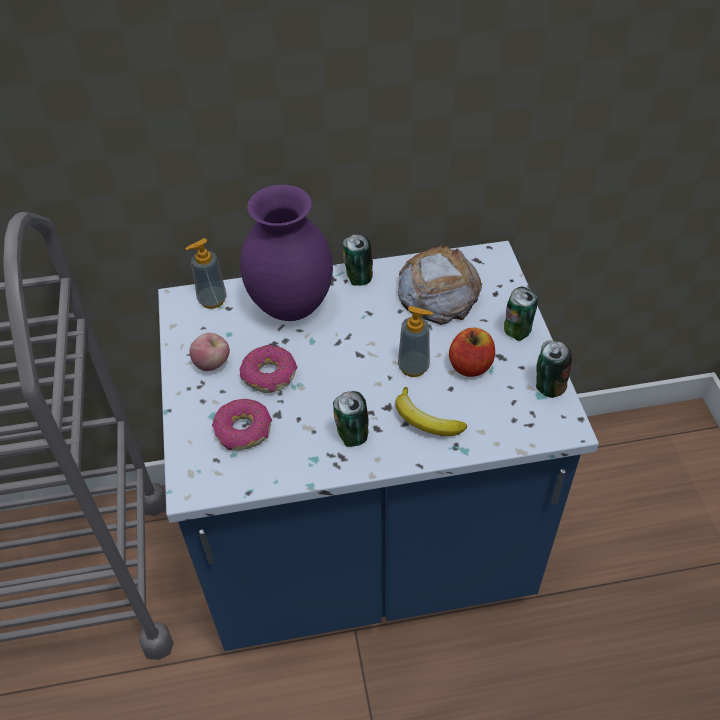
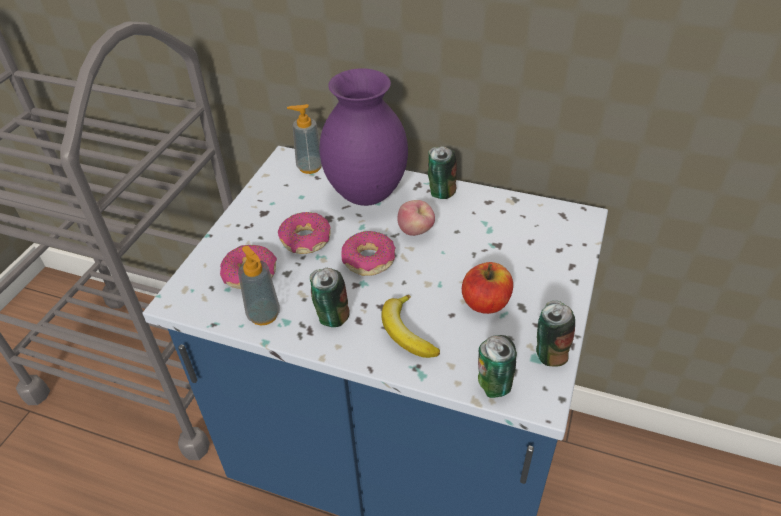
camera: 30 degrees right, 5 degrees down
(212, 364) = (270, 214): apple -> apple (416, 231)
(343, 370) = (368, 260): none -> donut
(413, 367) = (432, 282): soap dispenser -> soap dispenser (264, 315)
(438, 292) = (504, 228): bread -> none
(516, 332) = (554, 291): can -> can (493, 386)

